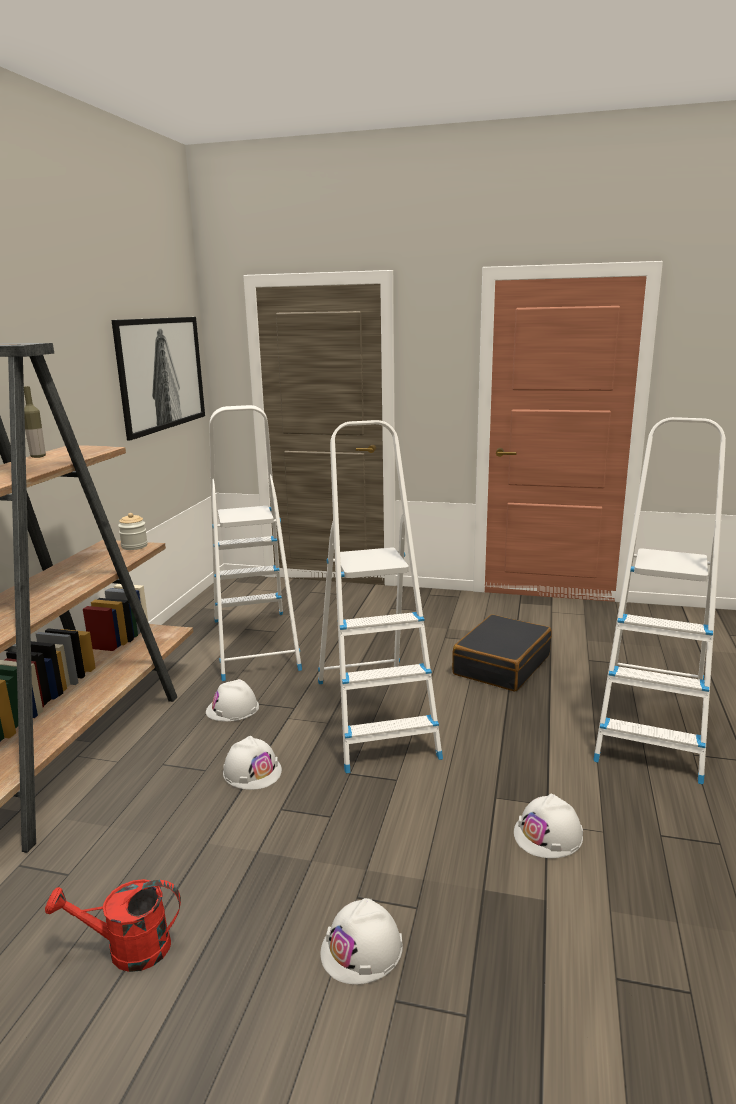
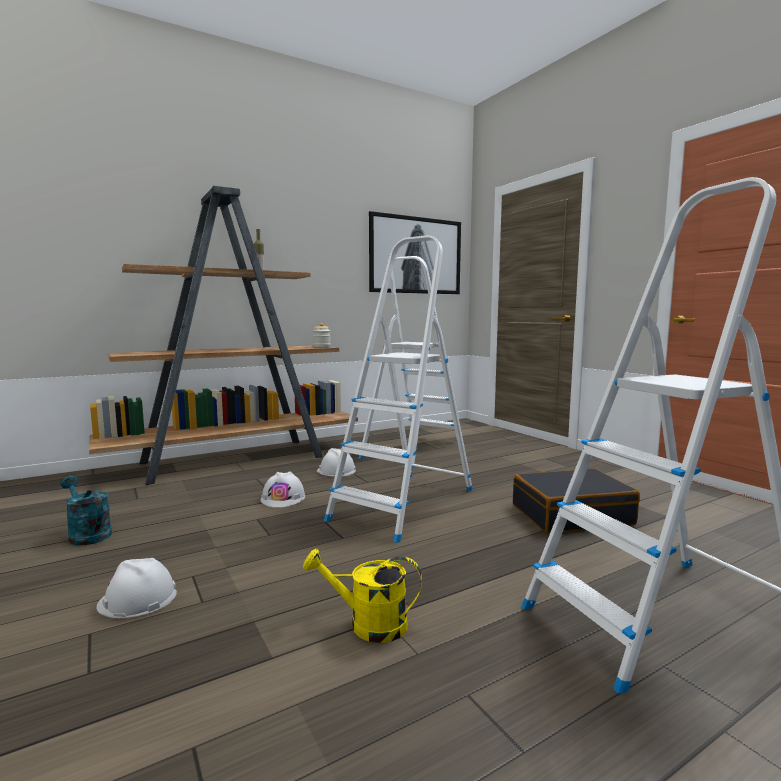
camera: 45 degrees right, 10 degrees down
(128, 949) = (87, 534): red watering can -> turquoise watering can
(548, 835) = (368, 624): white hard hat -> yellow watering can

